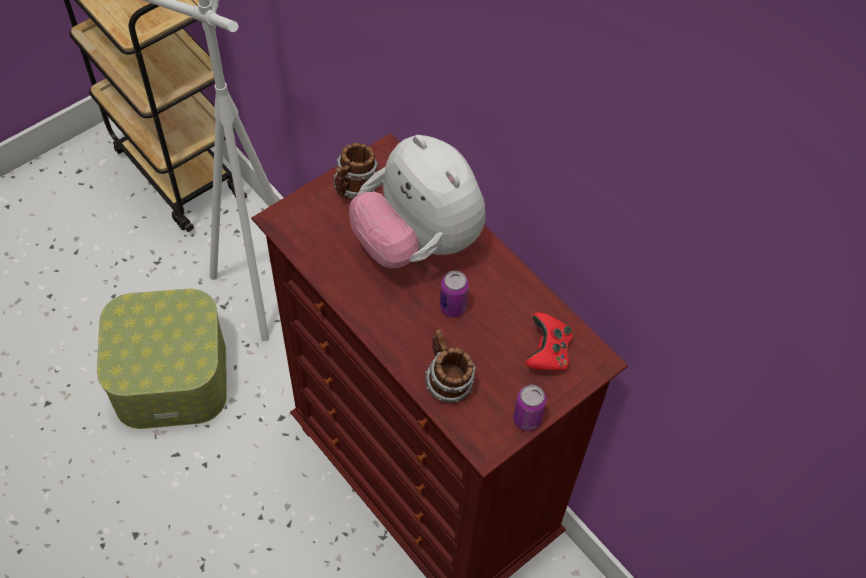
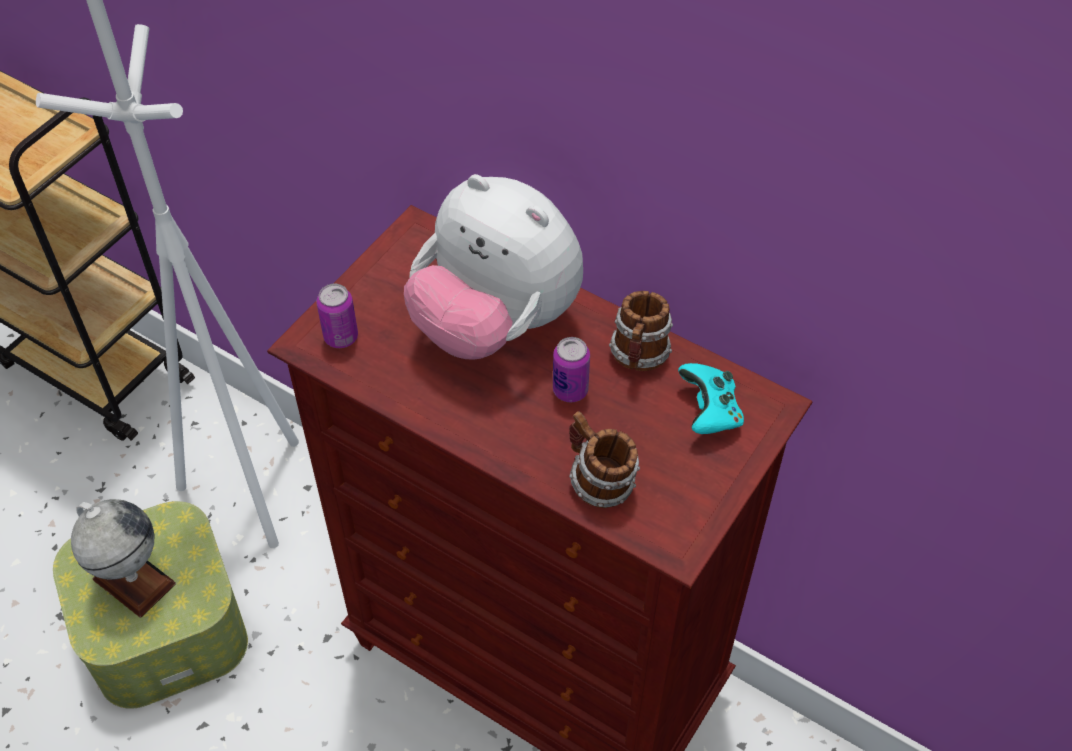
camera: 15 degrees left, 5 degrees down
(152, 340) = (133, 581): none -> globe
(354, 190) = (390, 283): mug -> mug (639, 357)
(527, 419) = (716, 500): can -> can (341, 337)
(547, 352) = (709, 412): red game controller -> turquoise game controller

